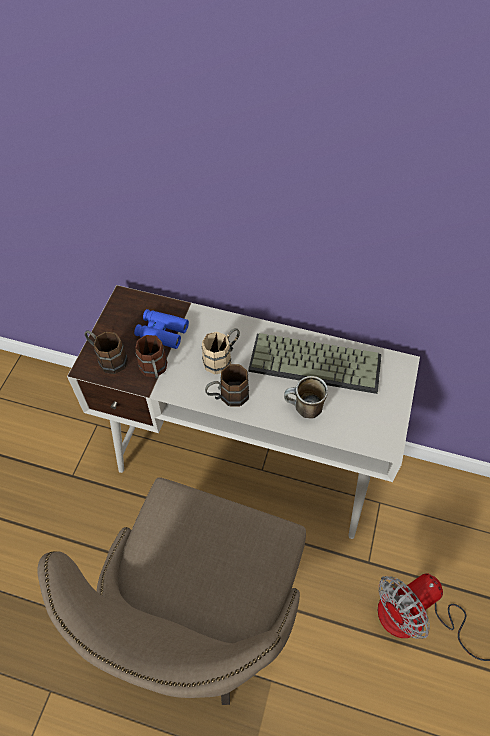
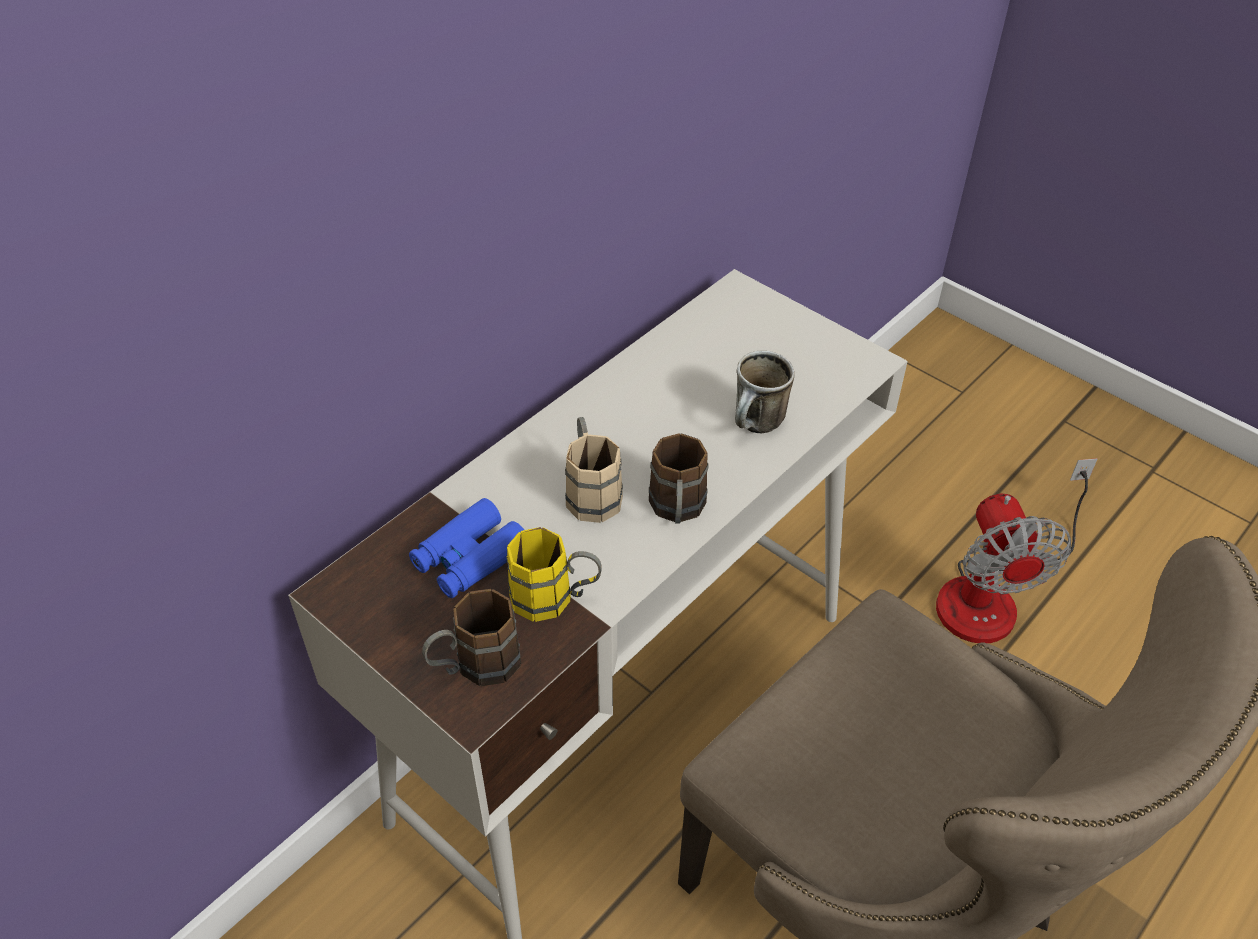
camera: 65 degrees left, 10 degrees down
(154, 371) = (555, 598): brown mug -> yellow mug
(316, 362) = (675, 377): keyboard -> none

